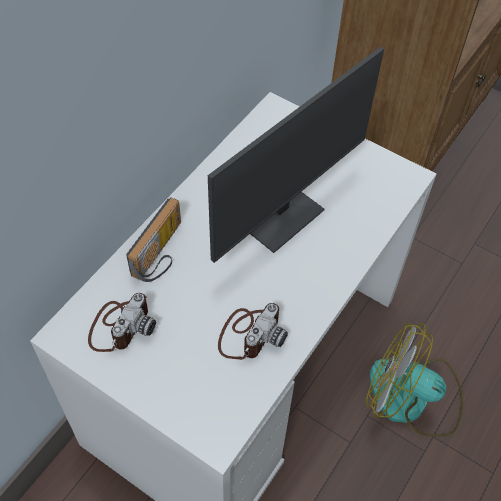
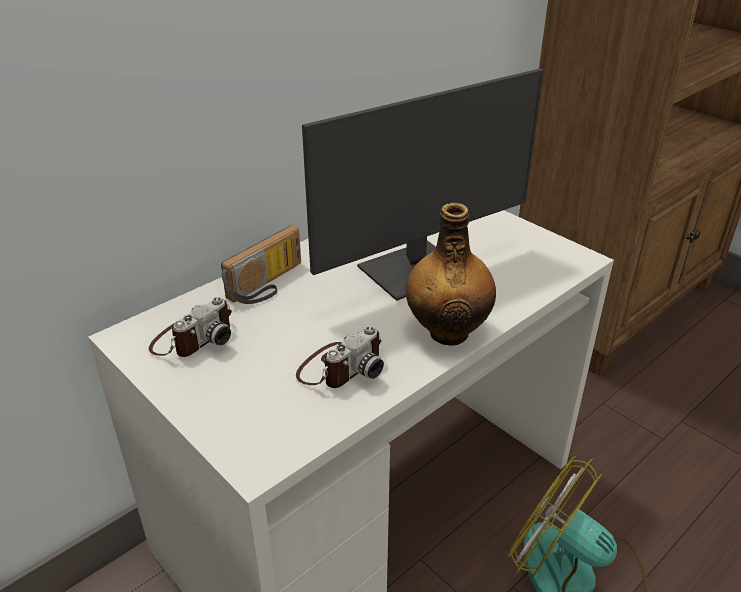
camera: 15 degrees right, 20 degrees down
(323, 280) = (448, 331): none -> bottle

